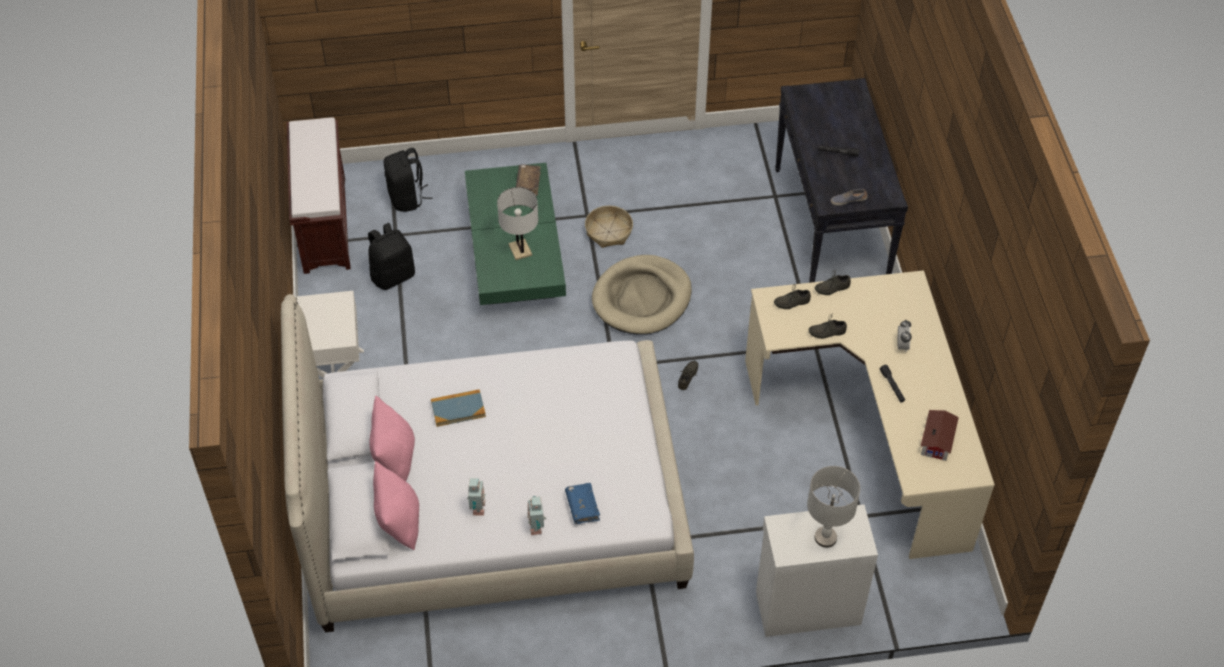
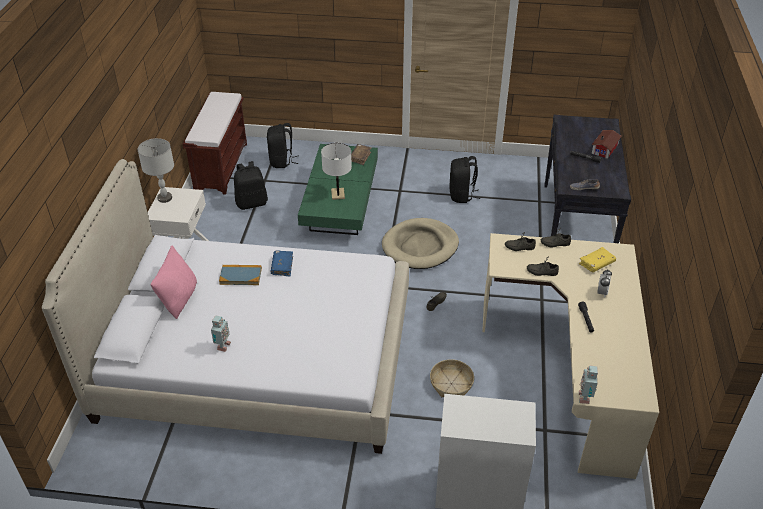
camera: 15 degrees right, 10 degrees down
(399, 522) = (160, 343): pink pillow -> none
(537, 527) = (262, 368): toy robot -> toy robot (585, 397)
(582, 507) = (304, 361): blue book -> blue book (282, 266)
(609, 232) = (411, 202): basket -> basket (451, 383)
(672, 207) = (462, 195): none -> black backpack
(825, 538) = (492, 422): grey table lamp -> grey table lamp (164, 198)
(887, 307) = (596, 263): none -> yellow book
(938, 439) = (616, 366): toy house -> toy house (606, 148)

